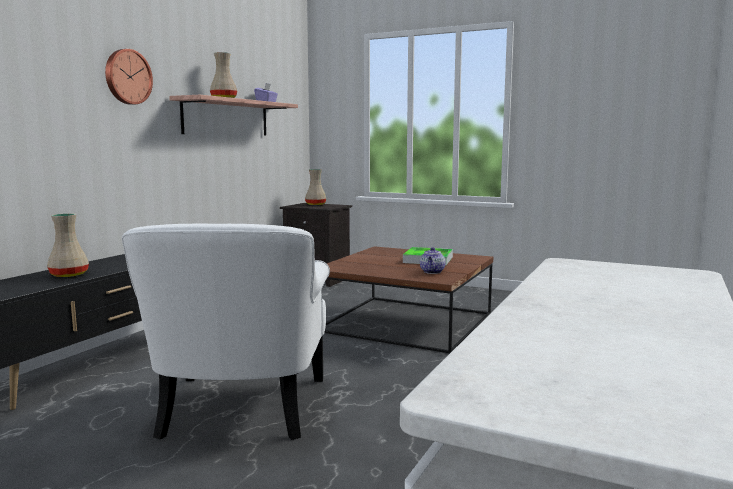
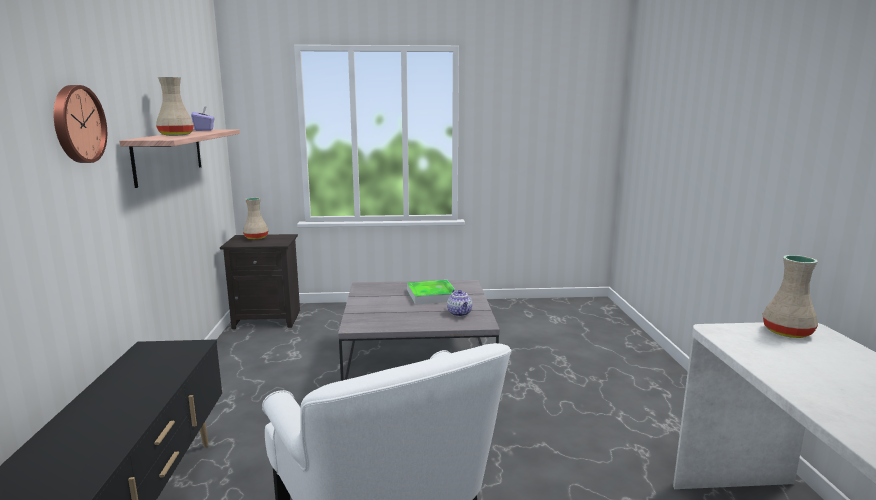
camera: 30 degrees left, 5 degrees up
(70, 275) = (95, 435): beige vase -> beige vase (787, 331)
(406, 322) = (419, 361): brown coffee table -> grey coffee table

